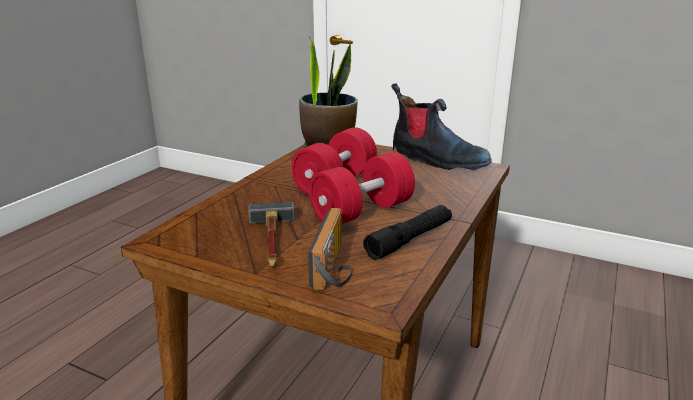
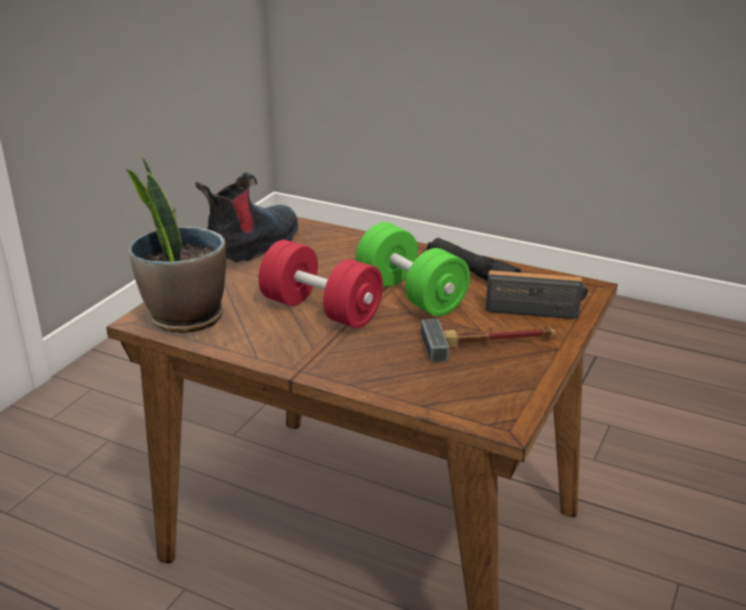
camera: 90 degrees left, 5 degrees up
(362, 212) = (411, 294): red dumbbell -> green dumbbell

